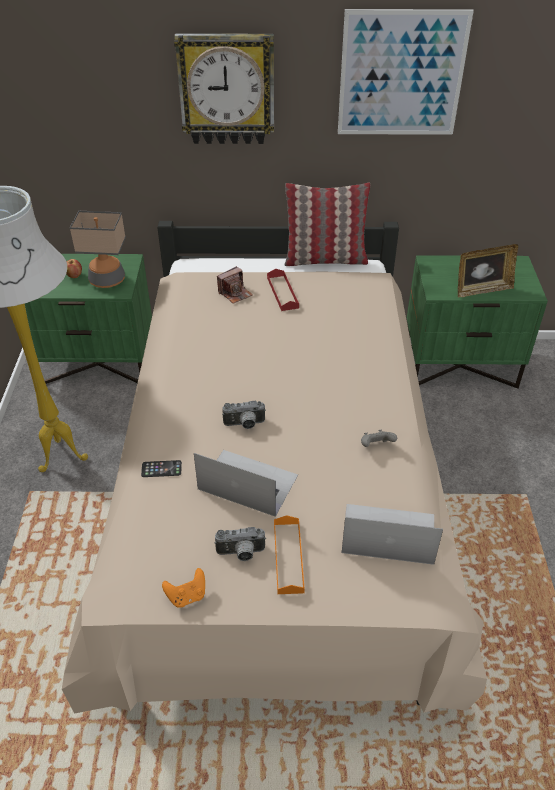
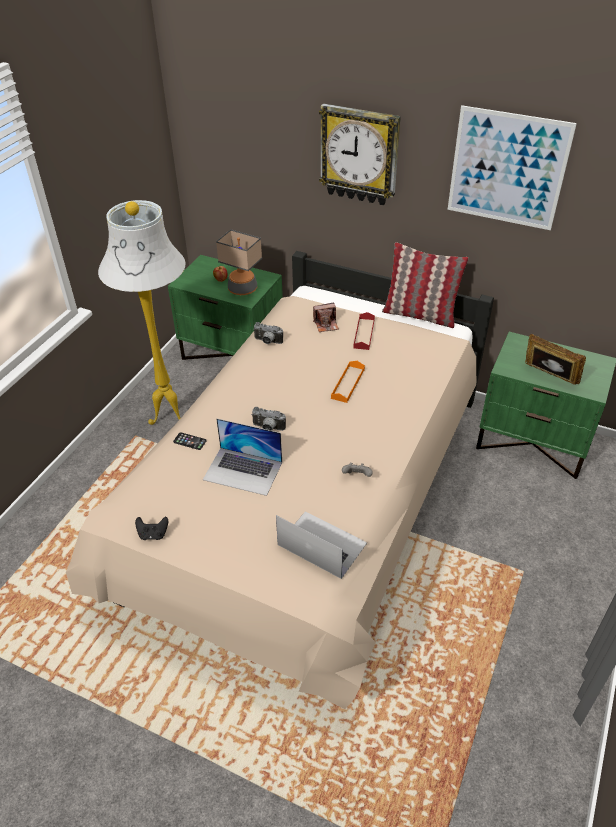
camera: 25 degrees right, 0 degrees up
(187, 596) = (153, 534): orange game controller -> black game controller
(241, 554) = (206, 519): camera -> camera (267, 342)
(247, 482) = (243, 471): laptop -> laptop turned 150 degrees clockwise
(288, 557) = (237, 534): orange tray -> orange tray (348, 383)
(482, 290) = (548, 377): picture frame -> picture frame turned 150 degrees counterclockwise

